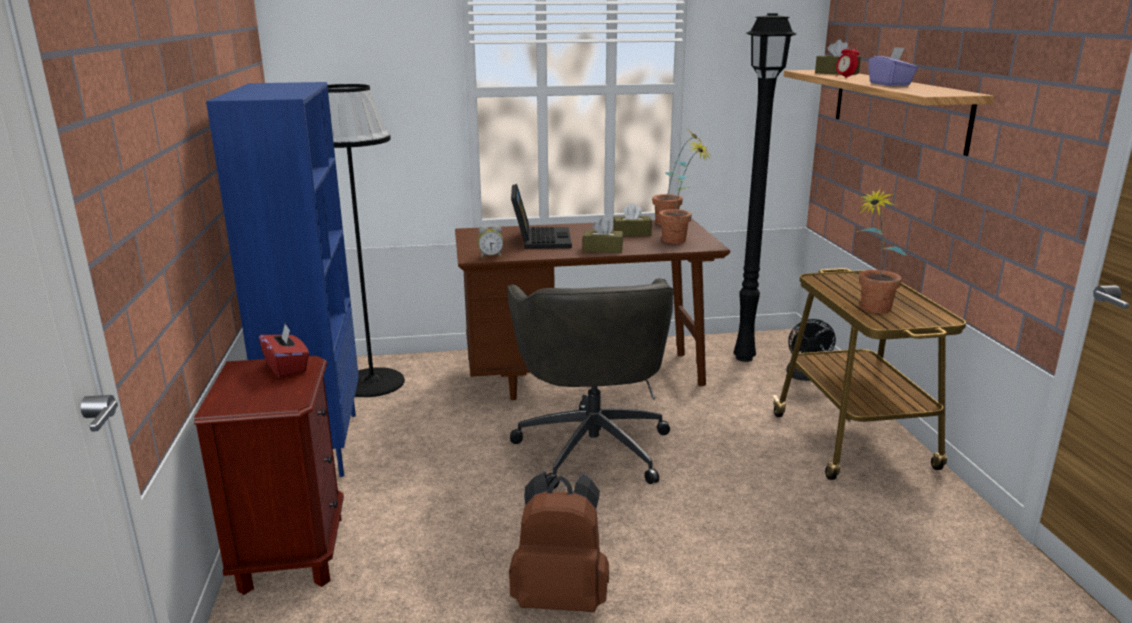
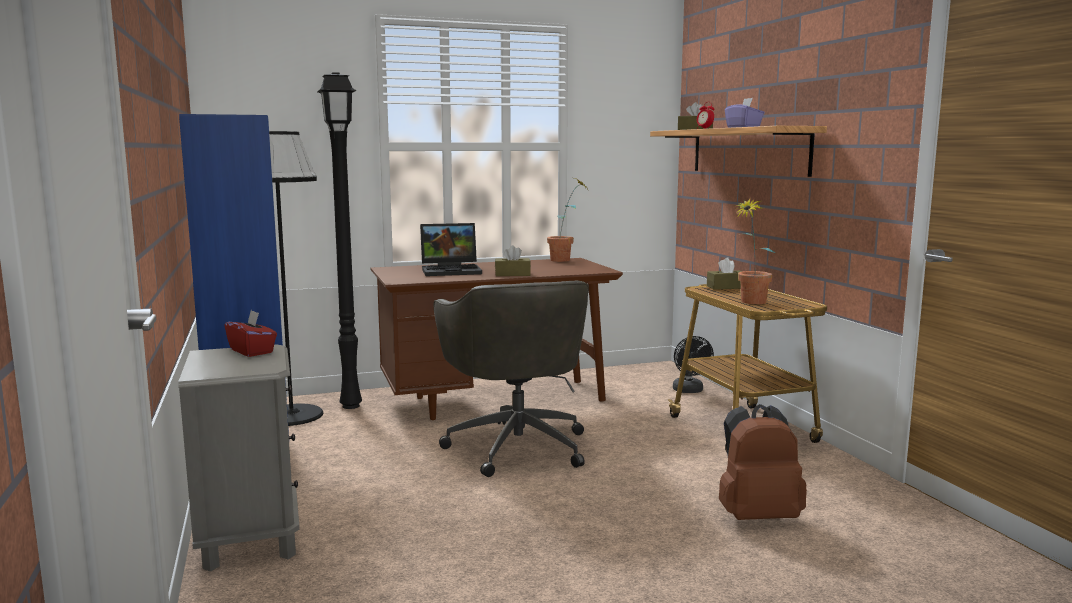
camera: 10 degrees left, 10 degrees down
(291, 553) = (250, 538): brown nightstand -> grey nightstand
(491, 256) = (414, 280): alarm clock -> none
(539, 239) = (452, 271): laptop -> laptop turned 90 degrees clockwise
(561, 597) = (520, 547): brown backpack -> brown backpack (756, 516)
(632, 233) = (533, 266): brown tissue box -> brown tissue box (726, 287)
(680, 241) = (577, 269): potted plant -> none
(745, 357) = (634, 381): black floor lamp -> black floor lamp (352, 405)

